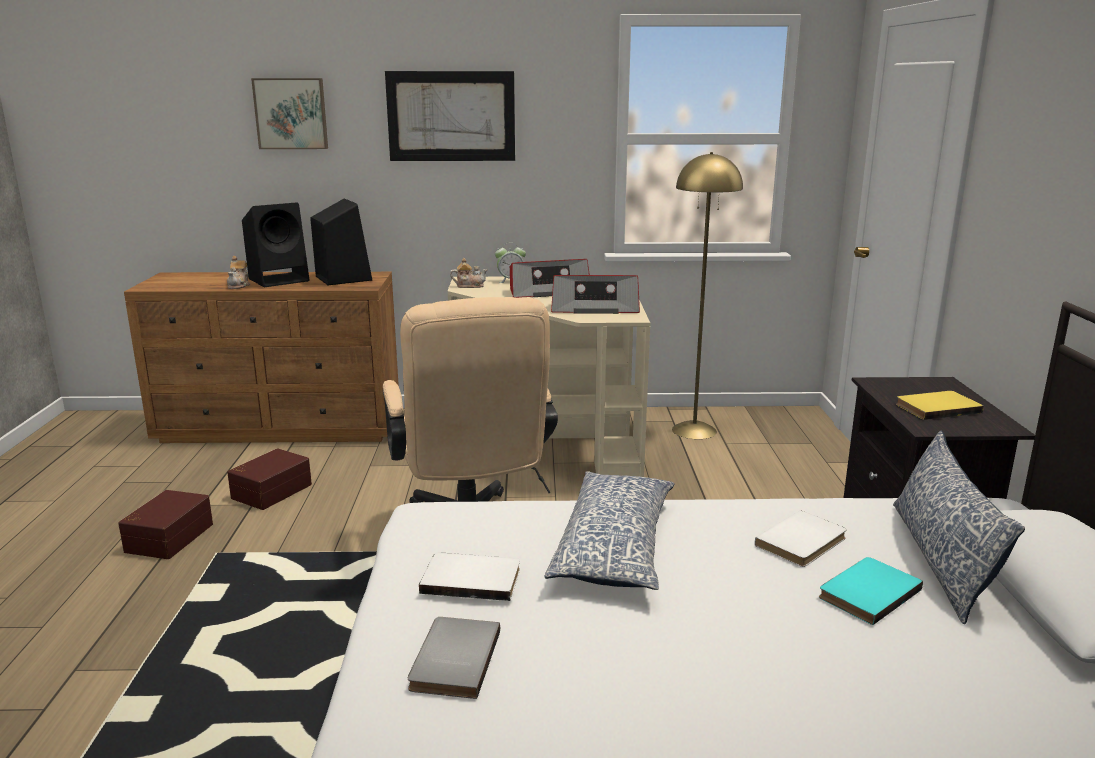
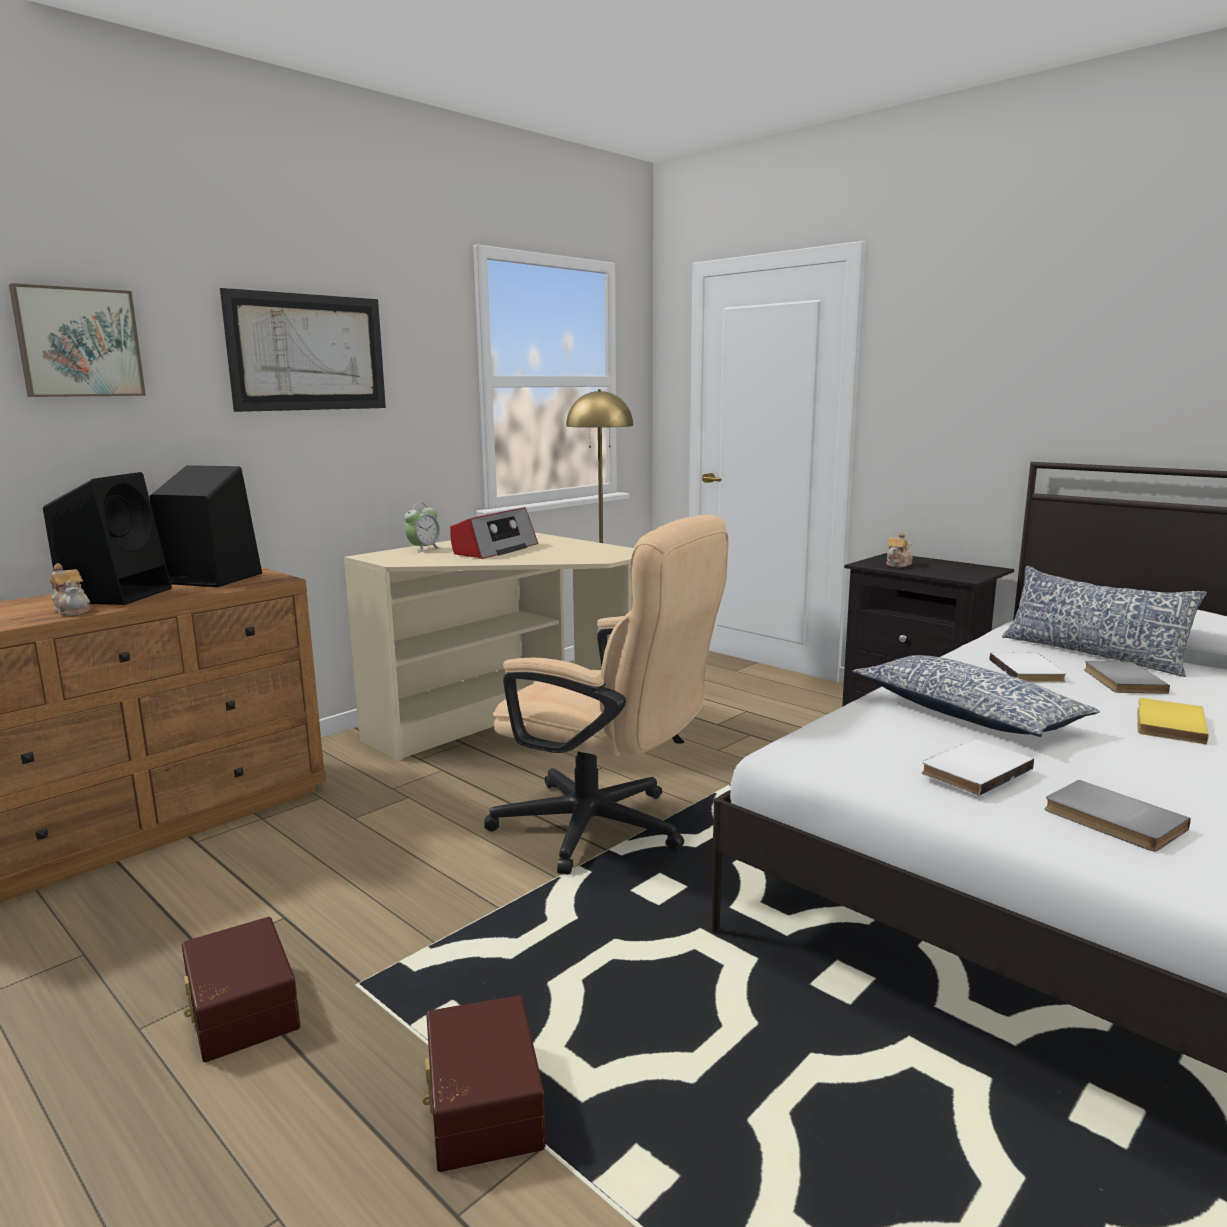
camera: 45 degrees left, 5 degrees down
(270, 491) = (278, 894): brown storage box -> brown storage box (480, 1104)
(469, 286) = (396, 559): teapot -> teapot (898, 564)
(594, 308) = (583, 552): radio -> none
(866, 592) = (1120, 681): turquoise book -> grey book
(936, 407) = (935, 568): yellow book -> yellow book (1166, 724)

